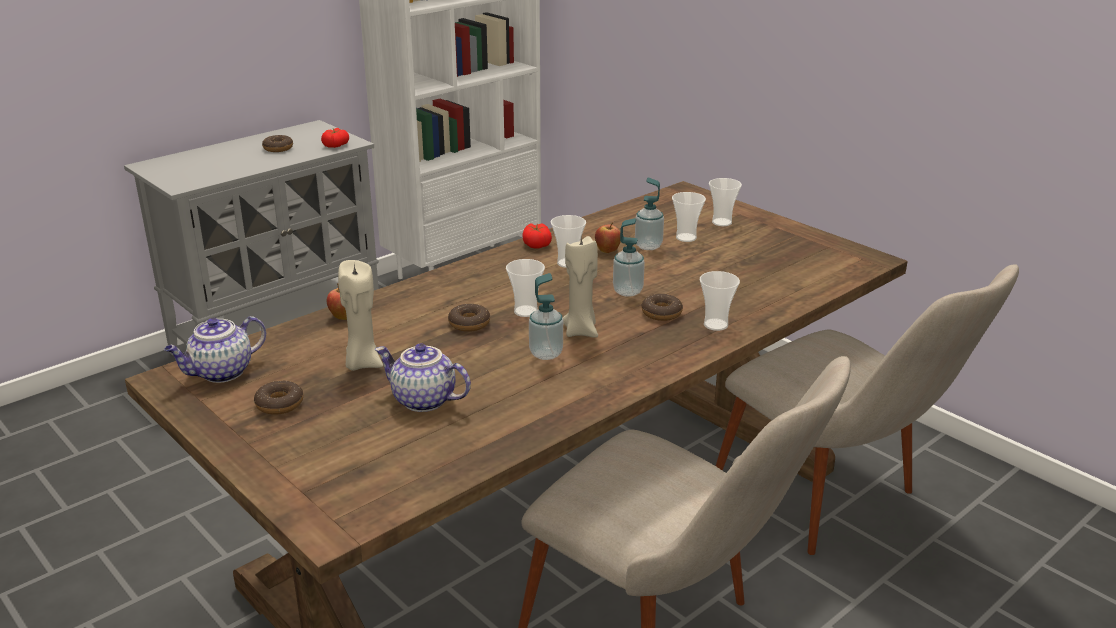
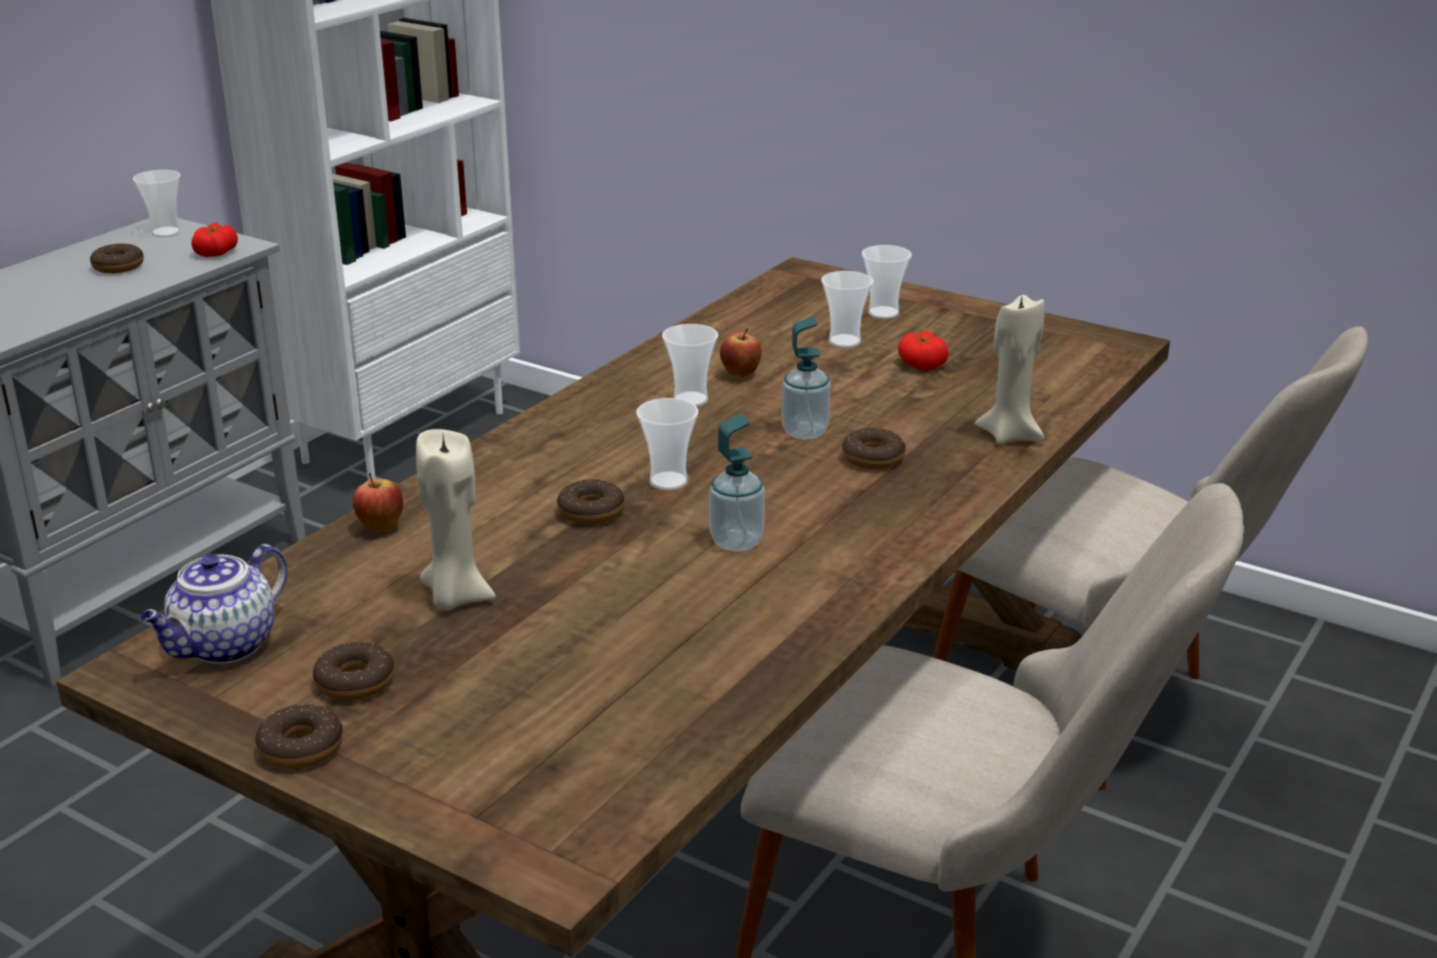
camera: 15 degrees left, 0 degrees up
(230, 437) = (301, 748): none -> donut
(422, 401) = (587, 642): teapot -> none
(536, 244) = (625, 376): tomato -> tomato (921, 364)
(581, 331) = (769, 500): beige candle -> beige candle (1009, 435)
(648, 246) = (796, 360): soap dispenser -> none
(715, 325) = (960, 465): cup -> cup (165, 232)

